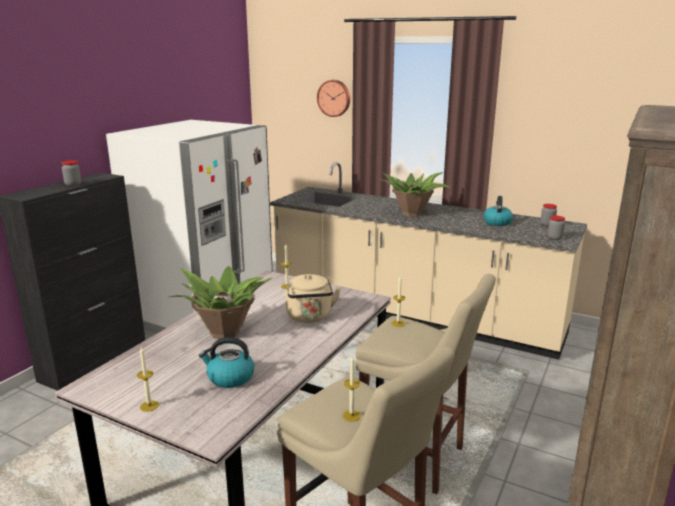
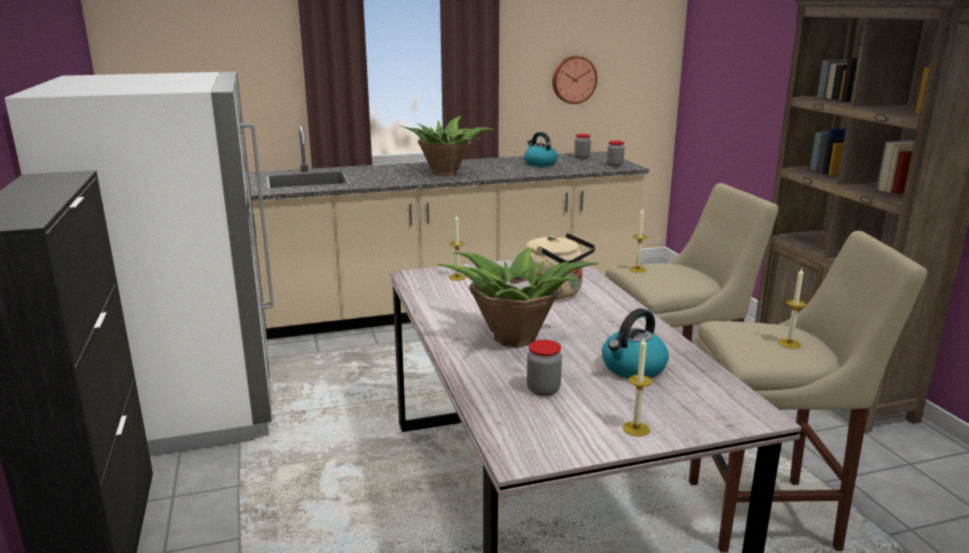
camera: 45 degrees left, 0 degrees up
(73, 184) = (48, 193): jar -> jar (543, 390)
(334, 98) = (259, 34): wall clock -> wall clock (573, 79)

